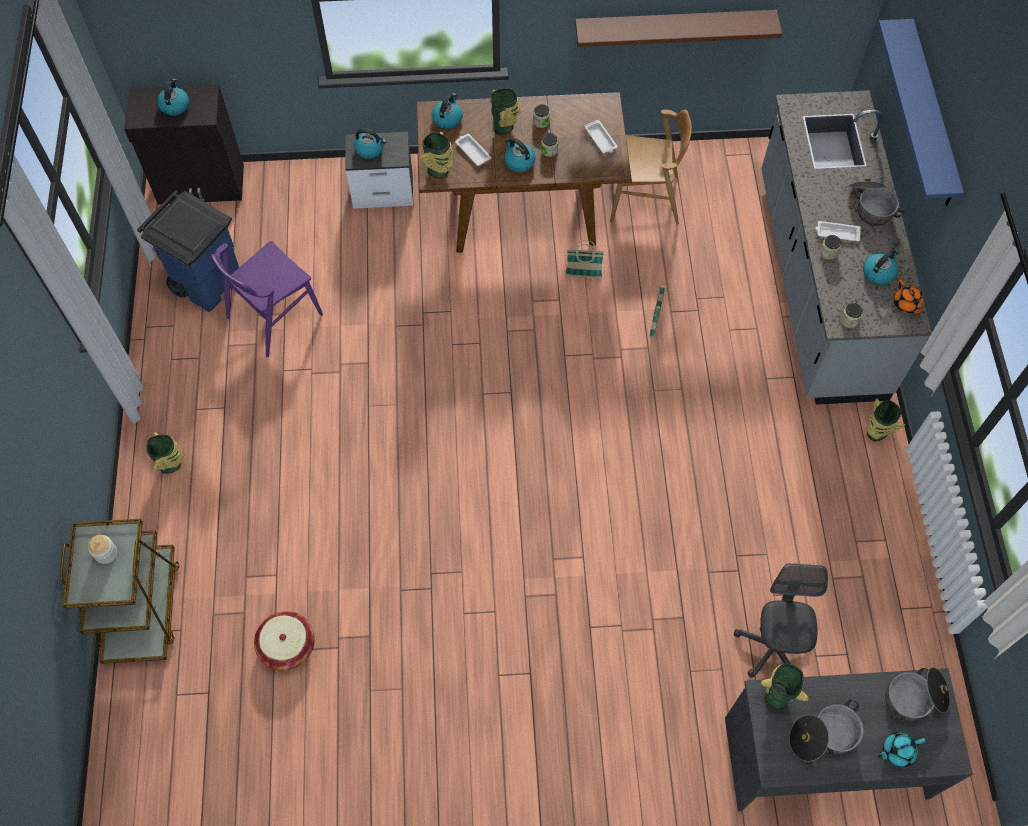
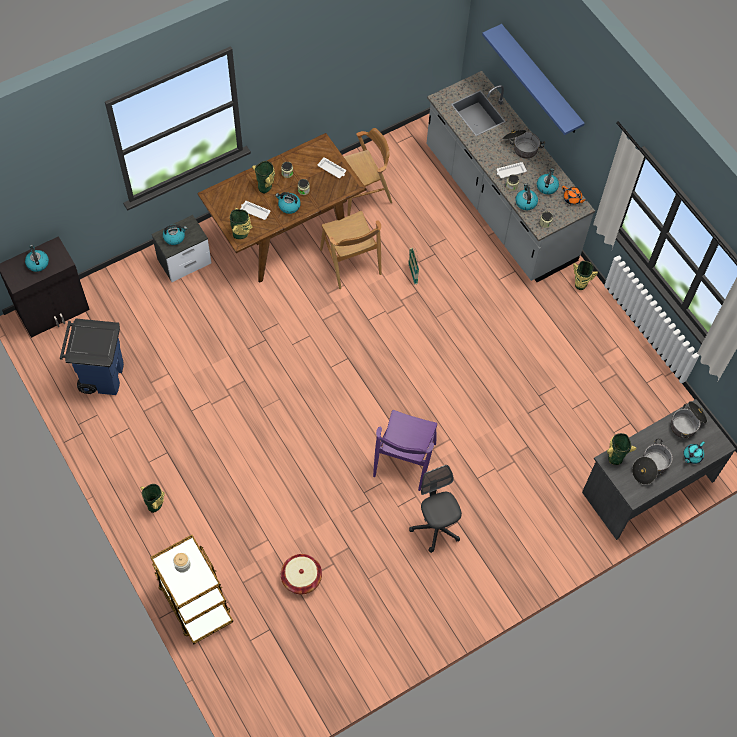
camera: 30 degrees left, 0 degrees up
(274, 316) = (162, 378): purple chair -> purple chair (404, 460)
(447, 119) = (225, 196): kettle -> kettle (525, 202)
(583, 275) = (350, 262): basket -> brown chair
(674, 27) = (348, 78): brown shelf -> none
(772, 646) = (587, 439): grey office chair -> grey office chair (436, 527)

